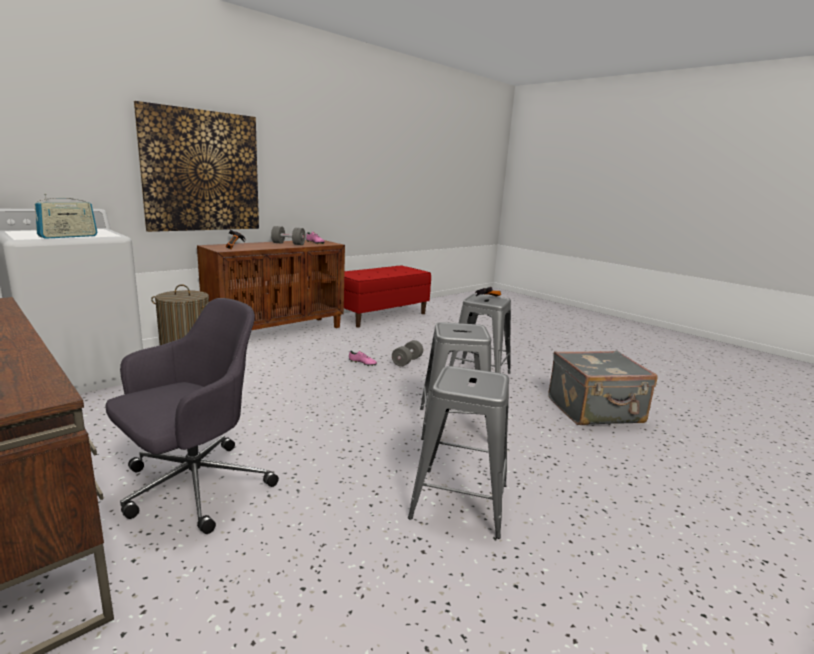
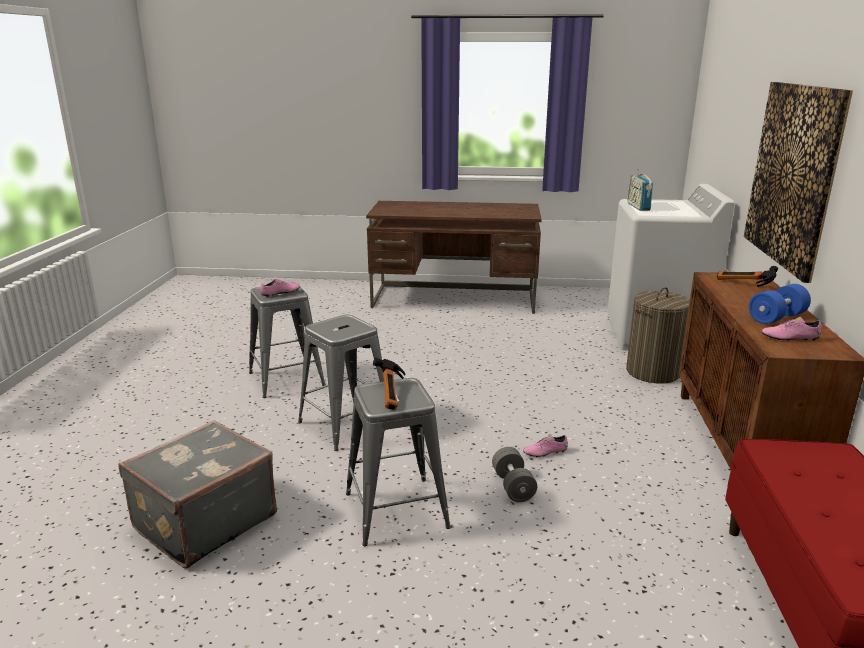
camera: 140 degrees right, 5 degrees up
(193, 487) = (429, 331): grey office chair -> none
(288, 244) = (776, 318): grey dumbbell -> blue dumbbell
(474, 376) = (280, 293): none -> pink shoe

